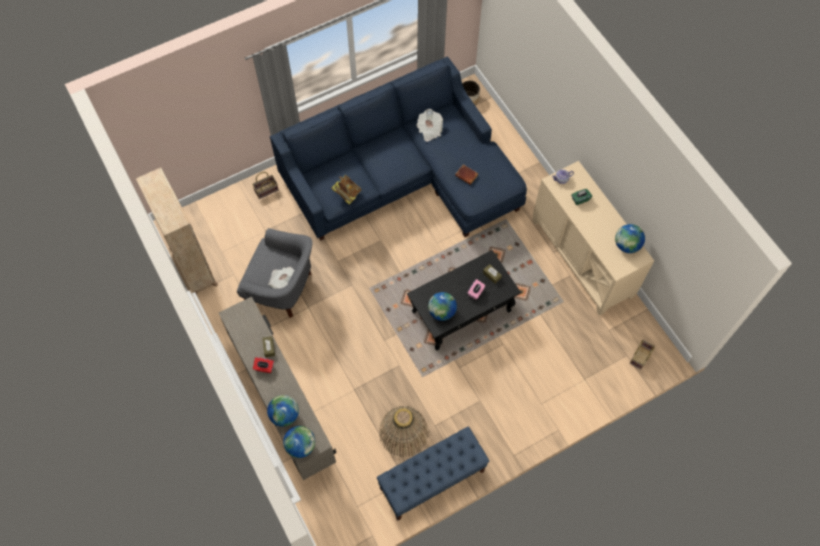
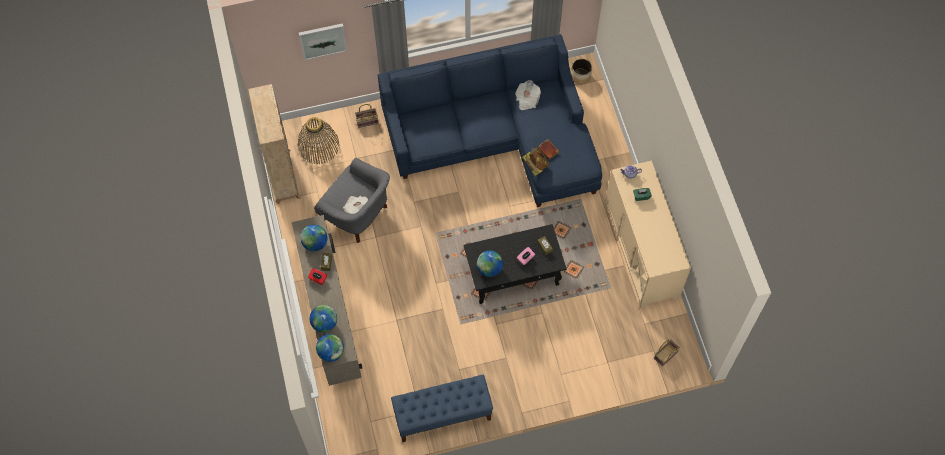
camera: 15 degrees right, 0 degrees up
(205, 109) = (323, 40): none -> picture
(347, 194) = (434, 142): book -> book (535, 165)
(403, 433) = (429, 368): basket -> basket (318, 146)
(627, 245) = (670, 248): globe -> globe (315, 243)

